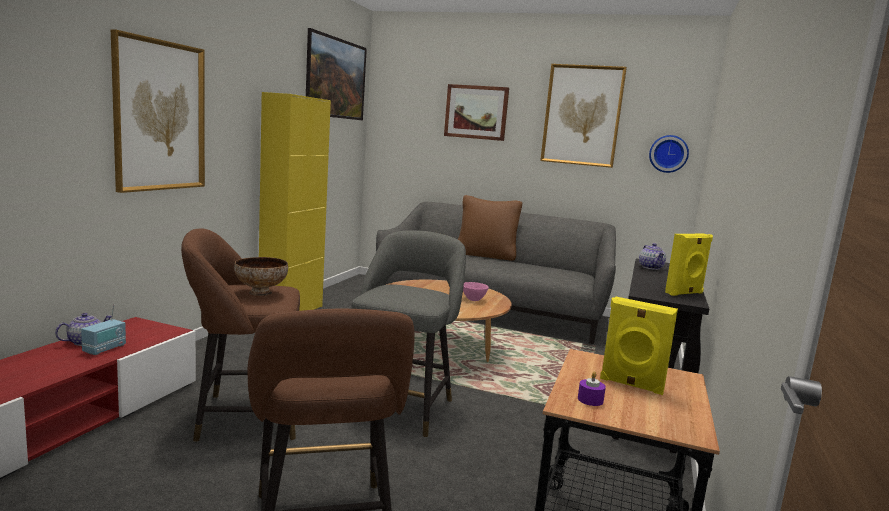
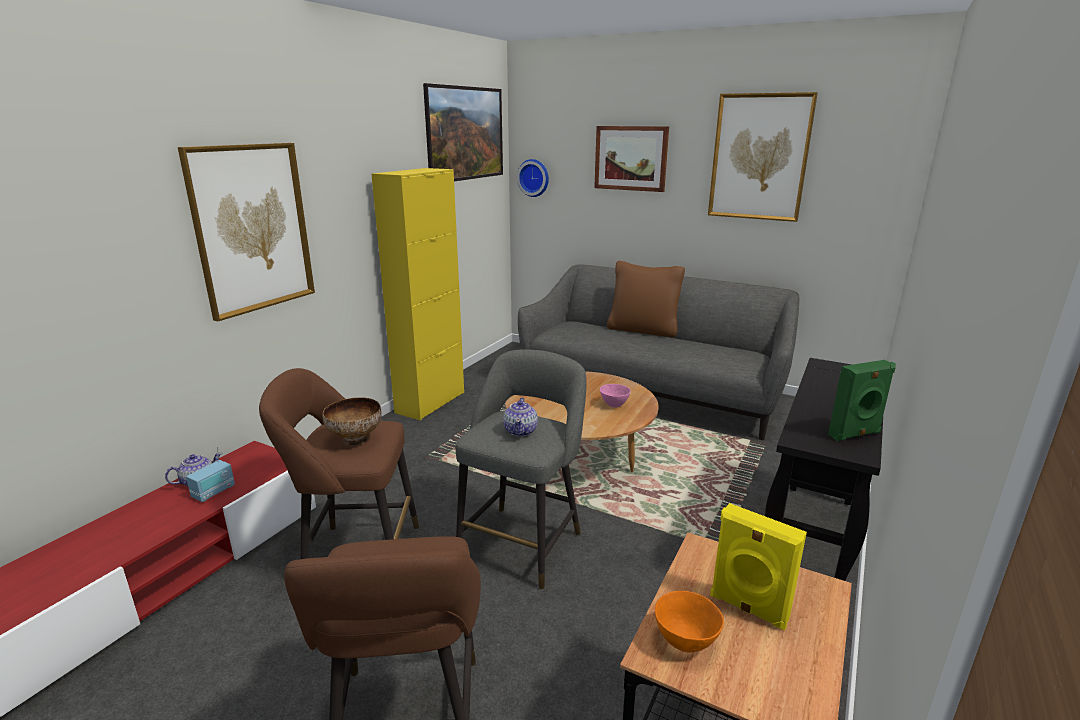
camera: 10 degrees right, 10 degrees up
(590, 400) = (686, 642): purple candle -> orange bowl
(651, 267) = (824, 377): teapot -> teapot (521, 431)
(668, 154) = (870, 202): wall clock -> wall clock (534, 178)
(685, 293) = (855, 435): yellow speaker -> green speaker

